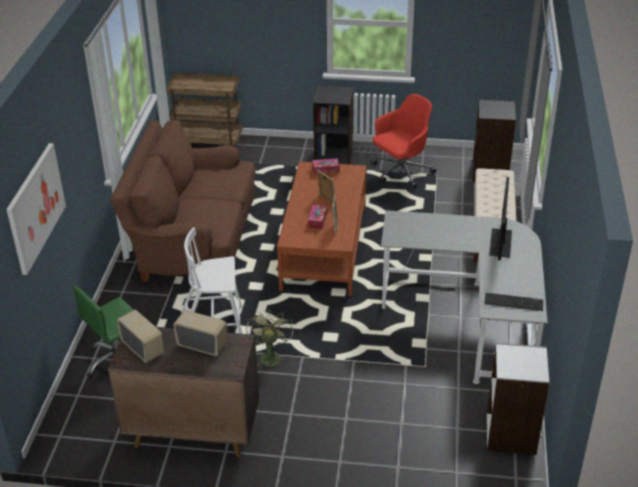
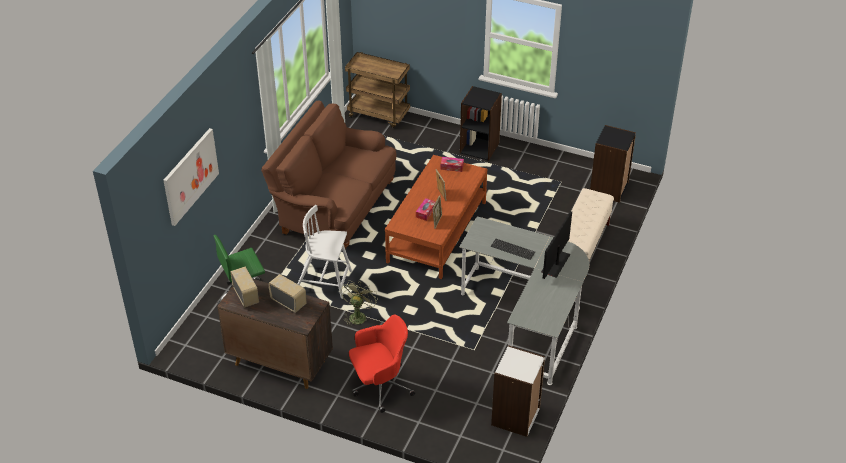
camera: 15 degrees right, 5 degrees up
(401, 172) = (531, 174): red office chair -> red office chair (380, 386)
(513, 302) = (540, 315): keyboard -> keyboard (512, 249)

